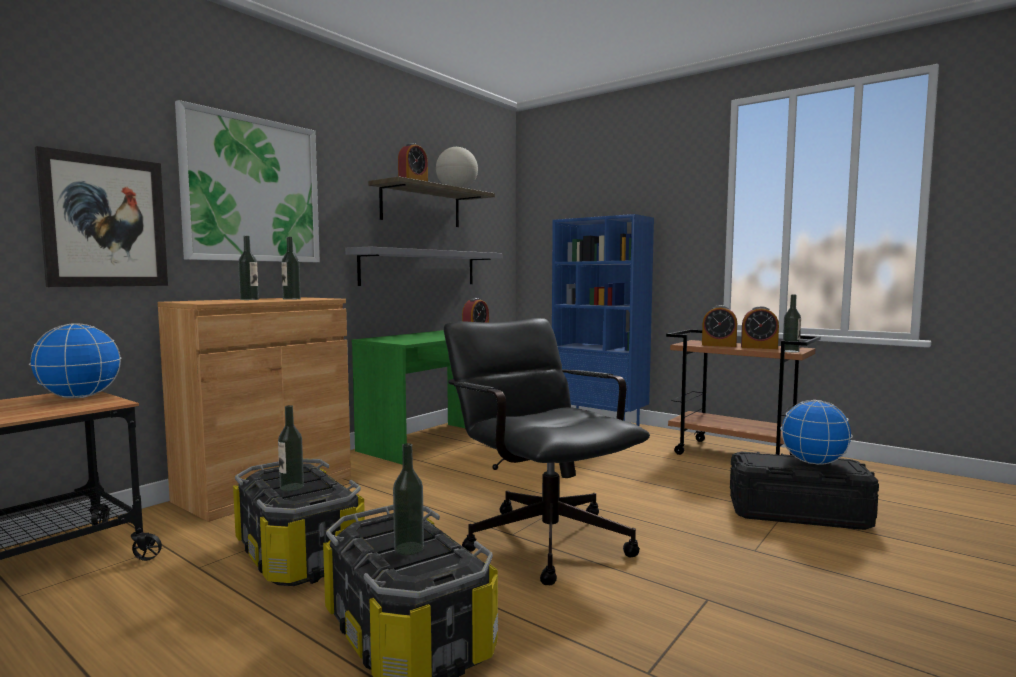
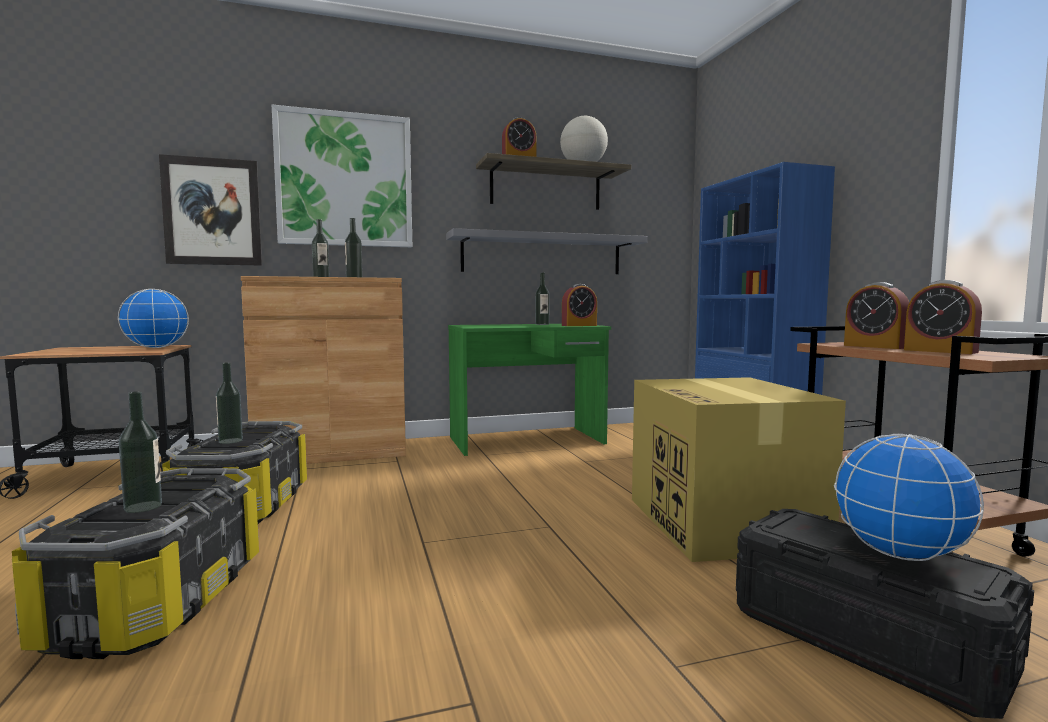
camera: 35 degrees right, 0 degrees up
(540, 536) = (445, 552): black office chair -> none
(659, 473) = (724, 523): none -> cardboard box
(790, 351) = (983, 357): bottle -> bottle (542, 324)

